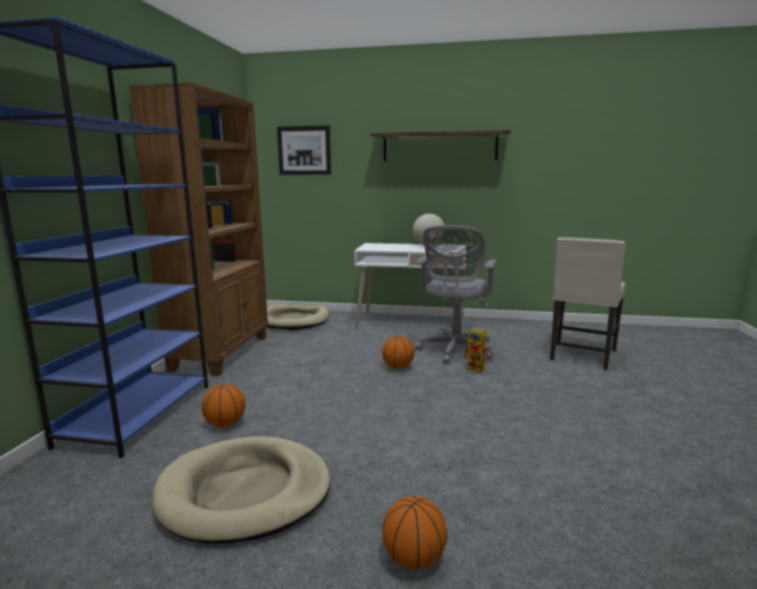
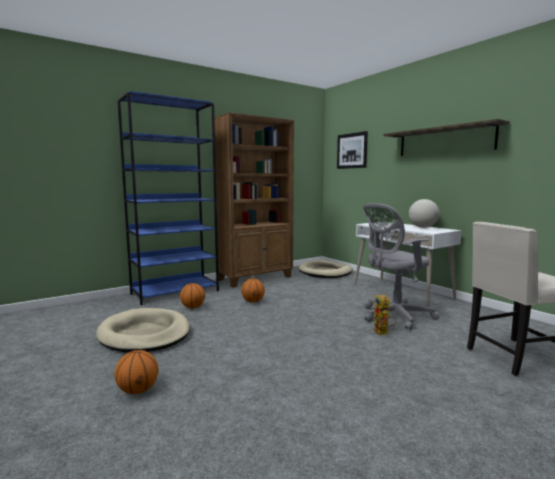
camera: 45 degrees right, 5 degrees down
(398, 367) = (328, 313): basketball -> basketball (253, 301)

